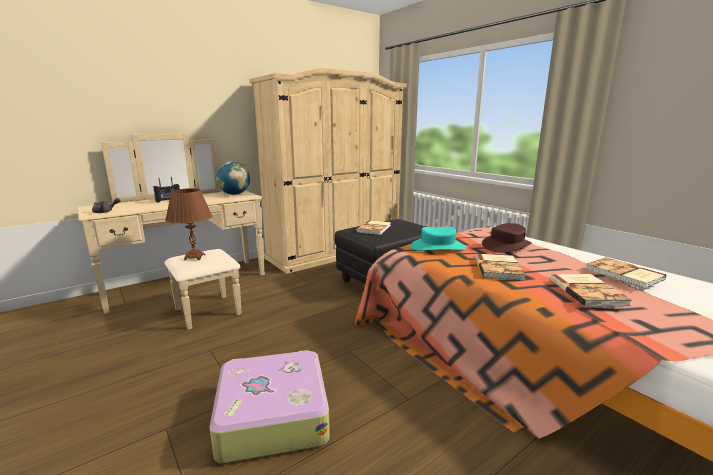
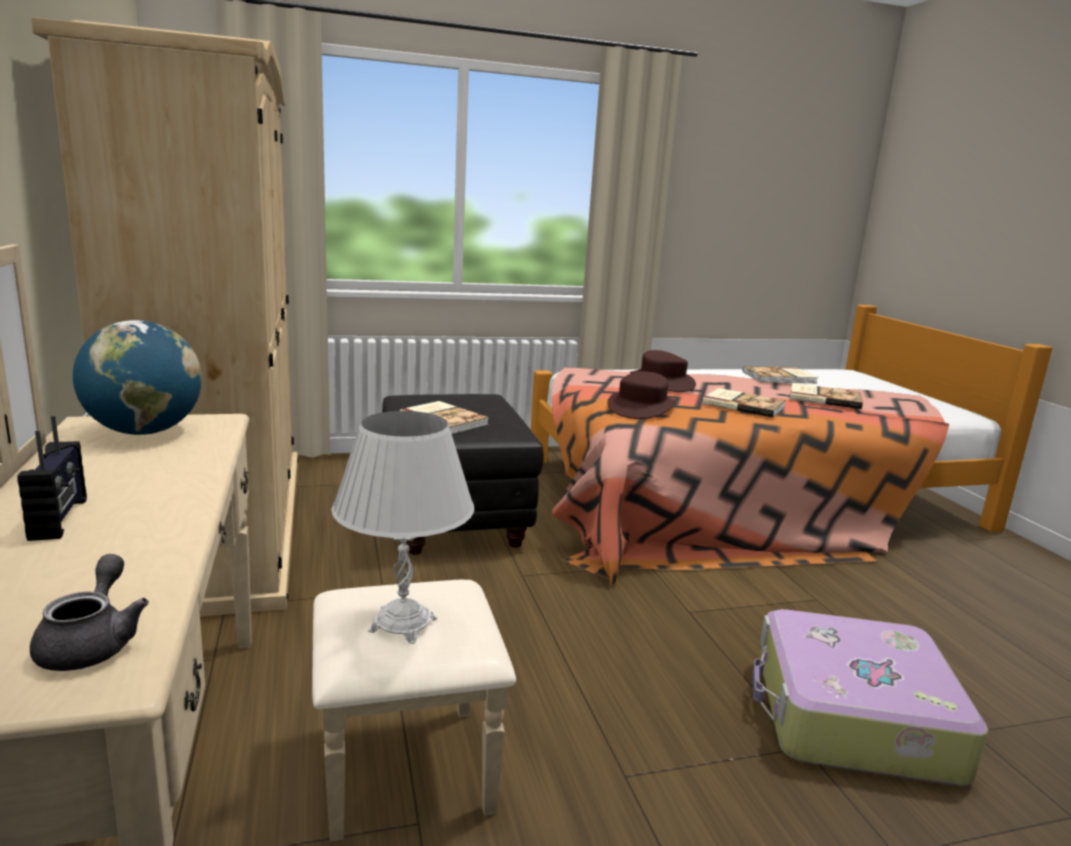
camera: 70 degrees left, 0 degrees up
(194, 257) = (403, 625): brown table lamp -> white table lamp
(437, 247) = (641, 407): turquoise hat -> brown hat

